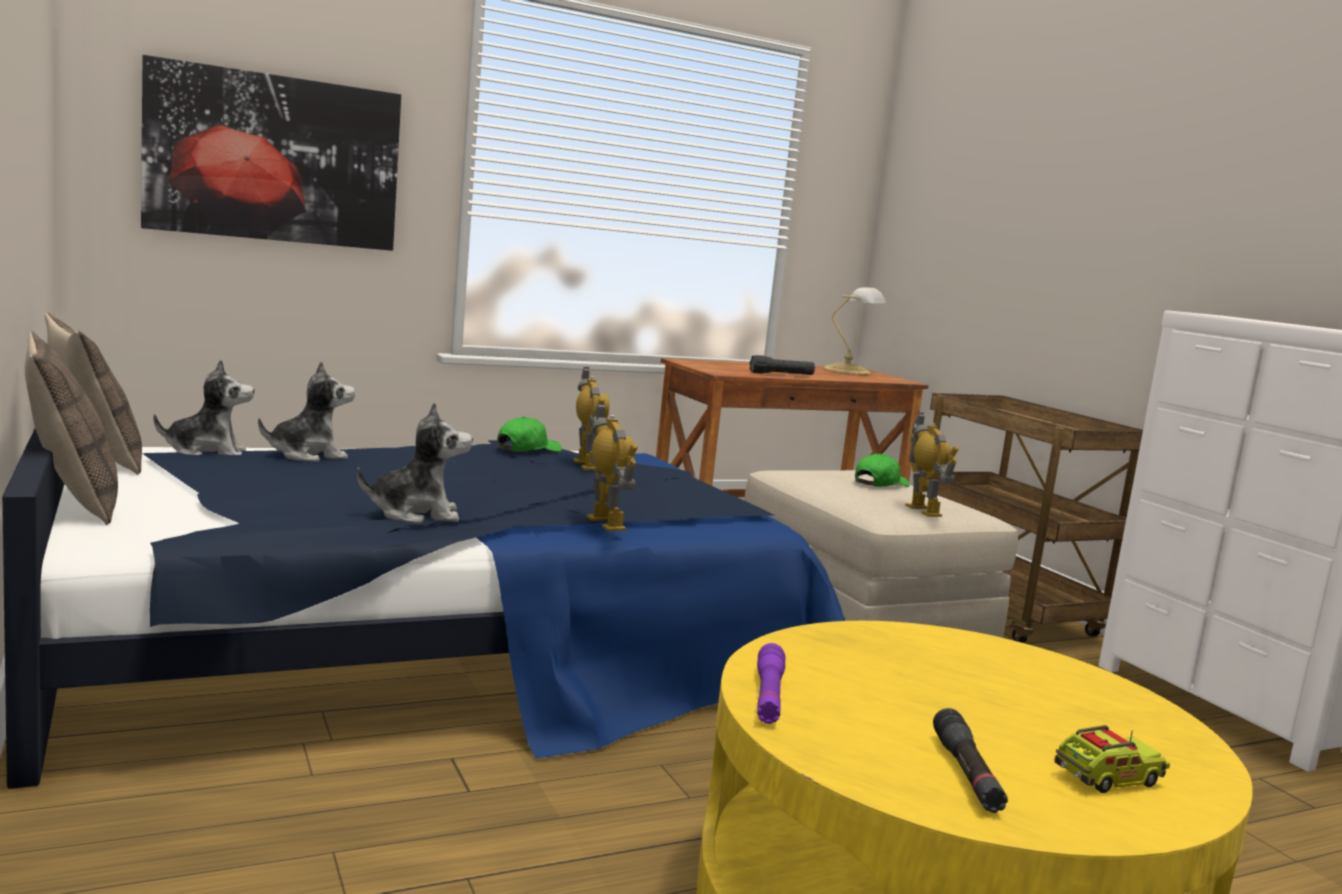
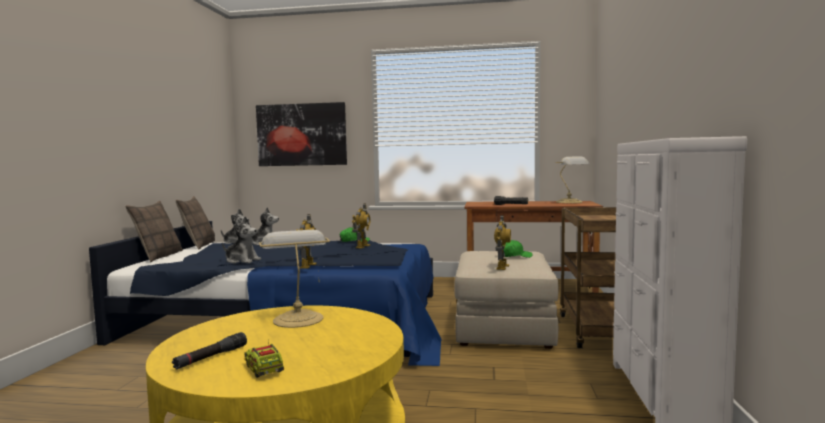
camera: 35 degrees right, 5 degrees down
(768, 696) = (216, 325): purple flashlight -> none
(873, 658) = (297, 318): none -> table lamp
(1107, 778) = (264, 369): toy truck -> toy truck turned 135 degrees counterclockwise

